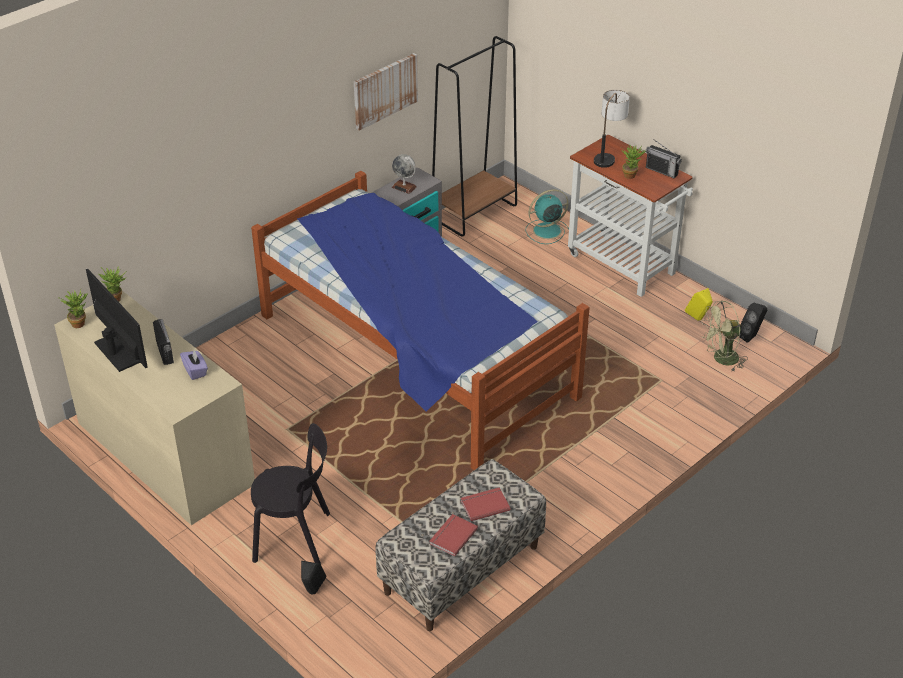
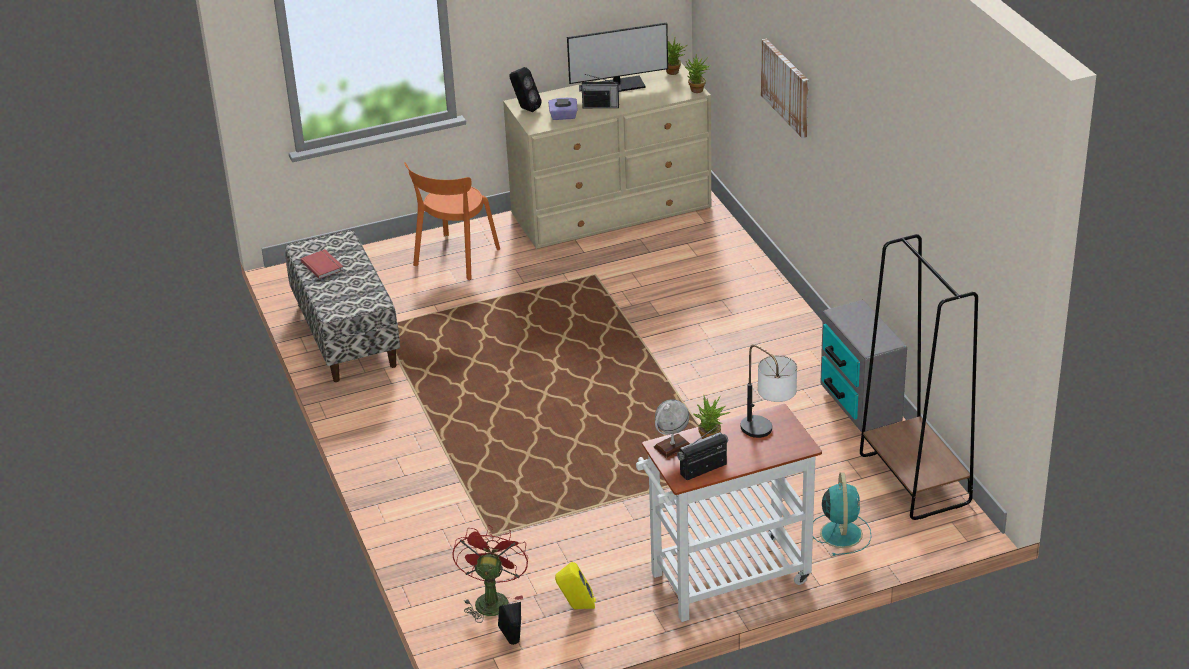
camera: 115 degrees right, 5 degrees down
(296, 537) = (454, 259): black chair -> orange chair
(312, 592) = (388, 257): black speaker -> black speaker (525, 108)
(385, 90) = (899, 208): picture -> picture (786, 87)
(404, 187) = (863, 326): globe -> globe (672, 446)
(414, 356) = (652, 371): bed -> none
(484, 505) = (342, 289): red book -> none
(721, 359) = (491, 599): green fan -> red fan

